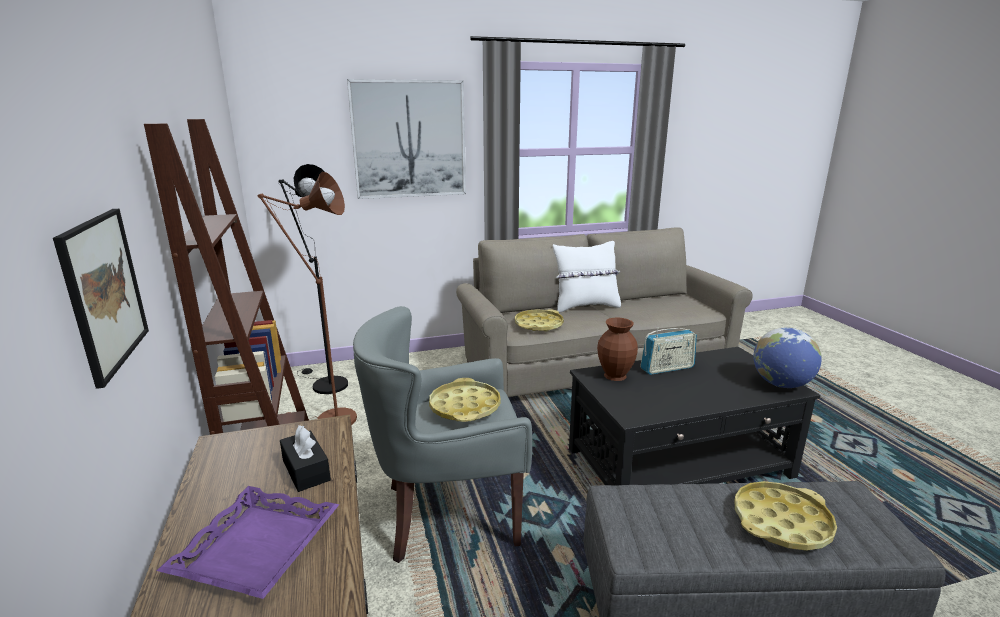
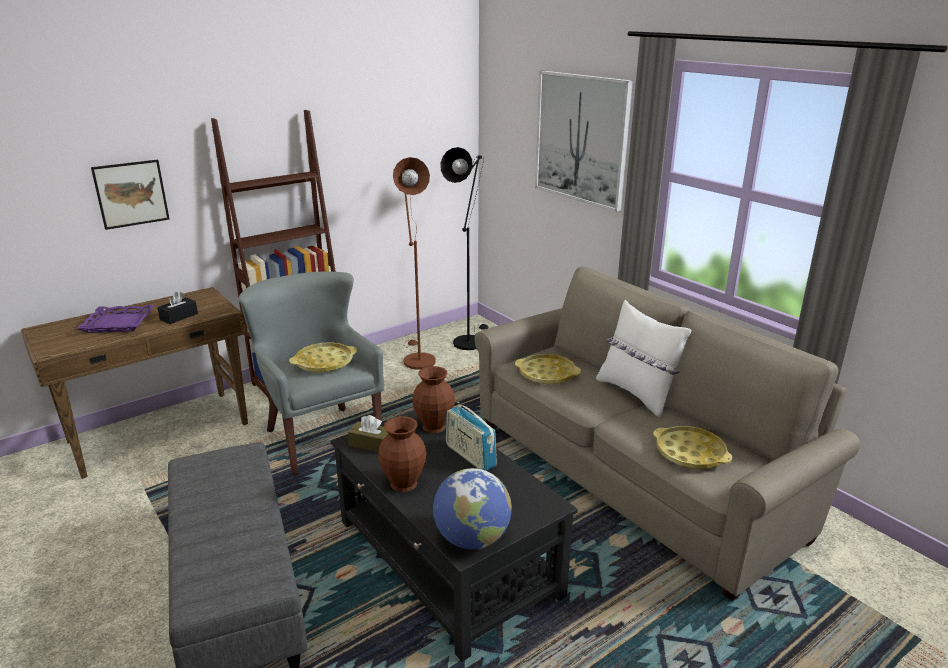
camera: 70 degrees right, 5 degrees up
(638, 408) = (371, 444): none -> brown tissue box
(707, 400) = (404, 483): none -> brown vase
(781, 522) = (220, 532): yellow tray -> yellow tray (690, 453)

